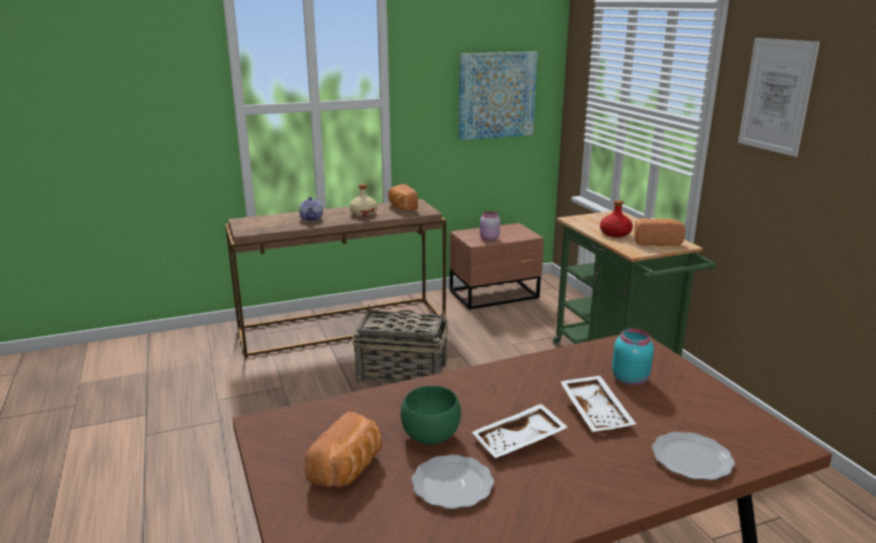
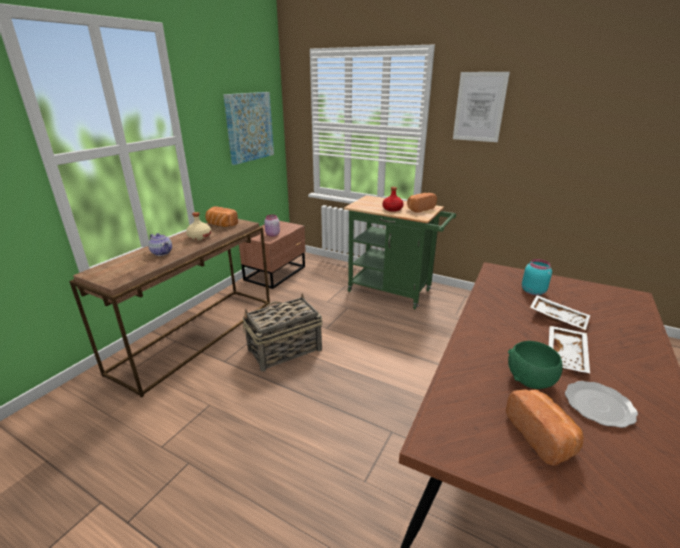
camera: 40 degrees left, 5 degrees up
(691, 459) = (630, 323): plate -> none

